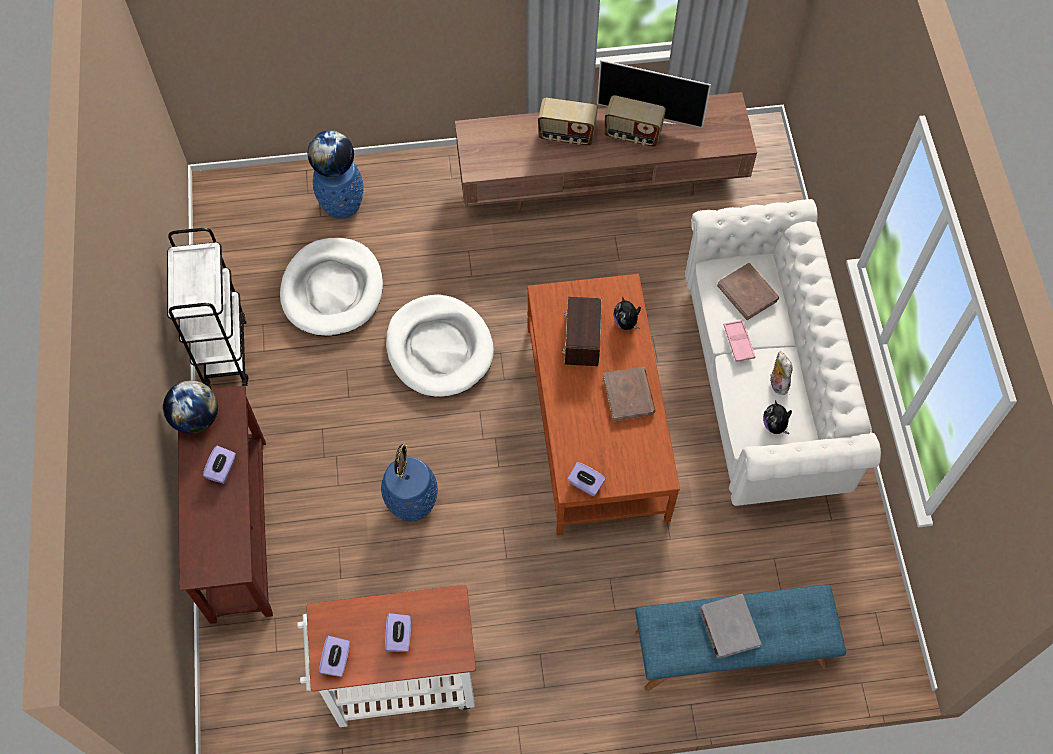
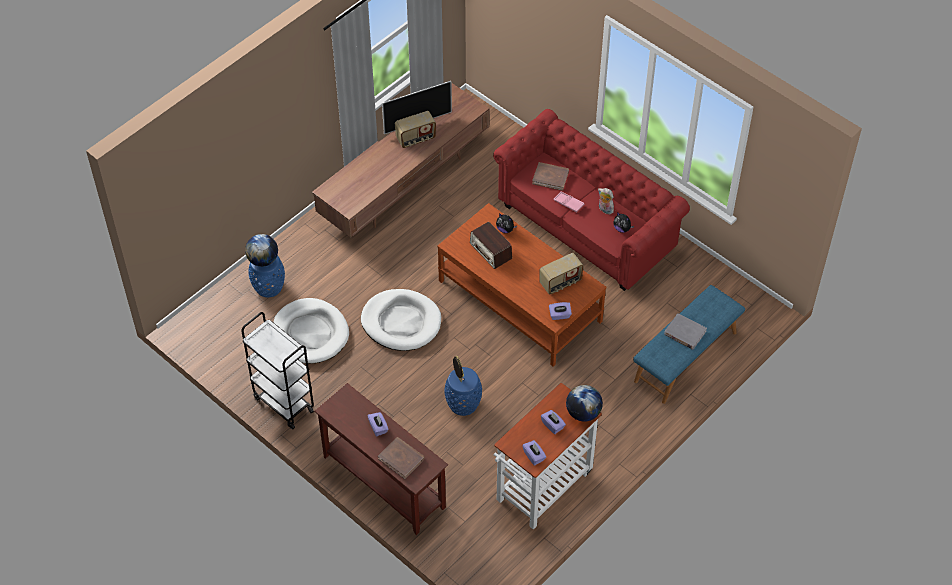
camera: 40 degrees left, 10 degrees down
(196, 418) = (338, 415): globe -> globe (583, 413)
(566, 135) = (381, 161): radio -> radio (560, 283)
(629, 395) = (540, 262): brown book -> brown book (401, 459)
(763, 385) = (586, 227): white sofa -> red sofa

